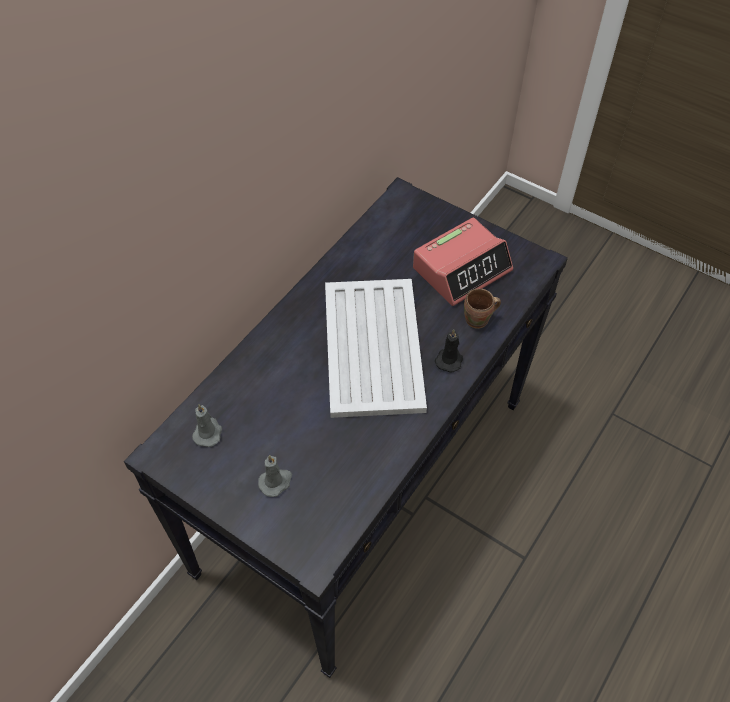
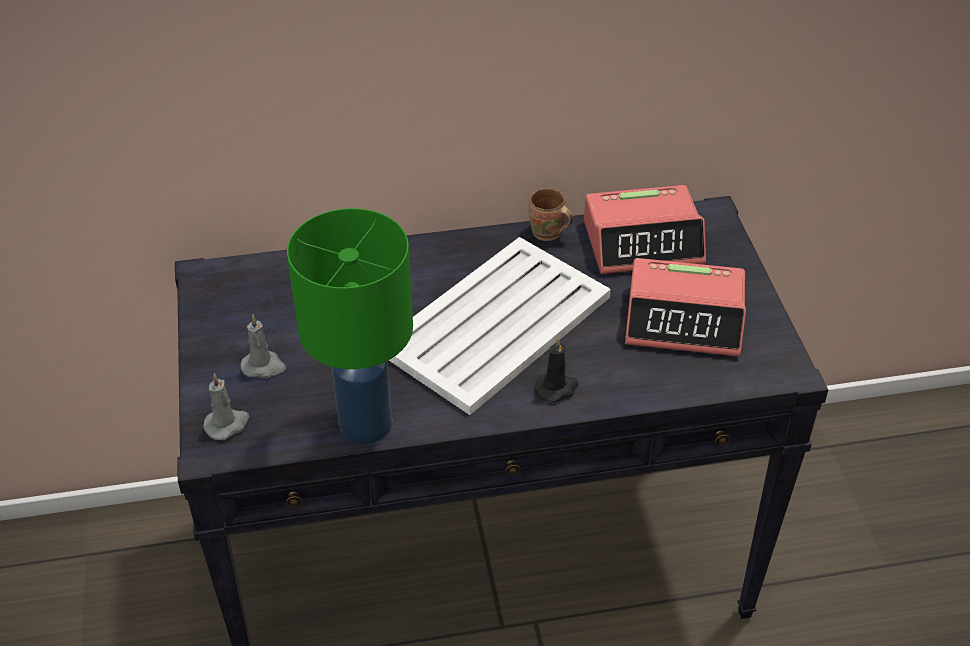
camera: 45 degrees right, 10 degrees down
(208, 432) = (263, 288): grey candle -> grey candle (227, 424)
(379, 467) = (363, 424): none -> green table lamp
(388, 237) = (643, 242): none -> alarm clock
(478, 320) = (636, 377): brown mug -> brown mug (547, 234)

